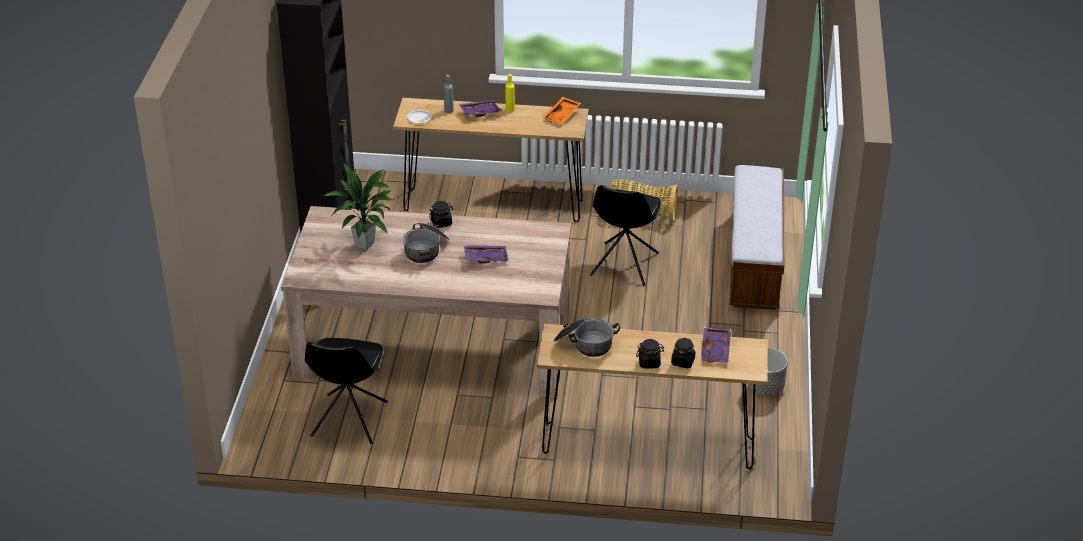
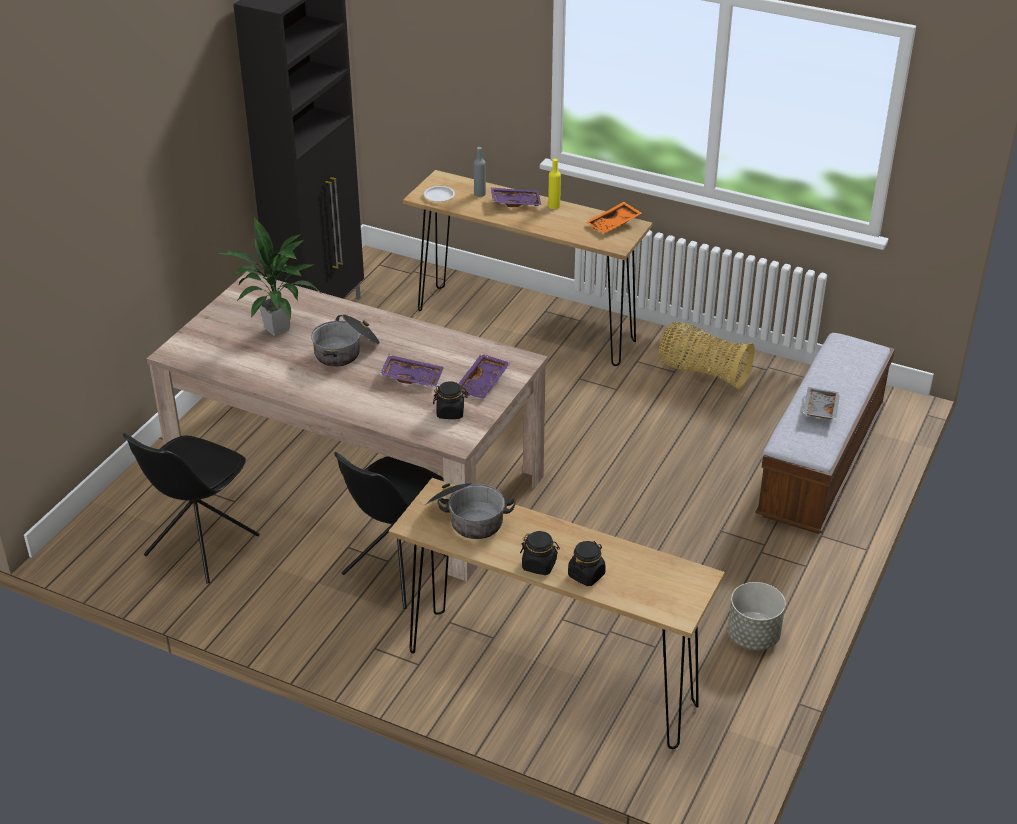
camera: 20 degrees right, 0 degrees up
(441, 223) = (386, 323): black jar -> black jar (450, 412)
(623, 265) = (646, 431): black chair -> black chair (398, 570)
(716, 350) = (643, 570): purple tray -> purple tray (483, 383)
(756, 221) = (819, 409): none -> grey tray

